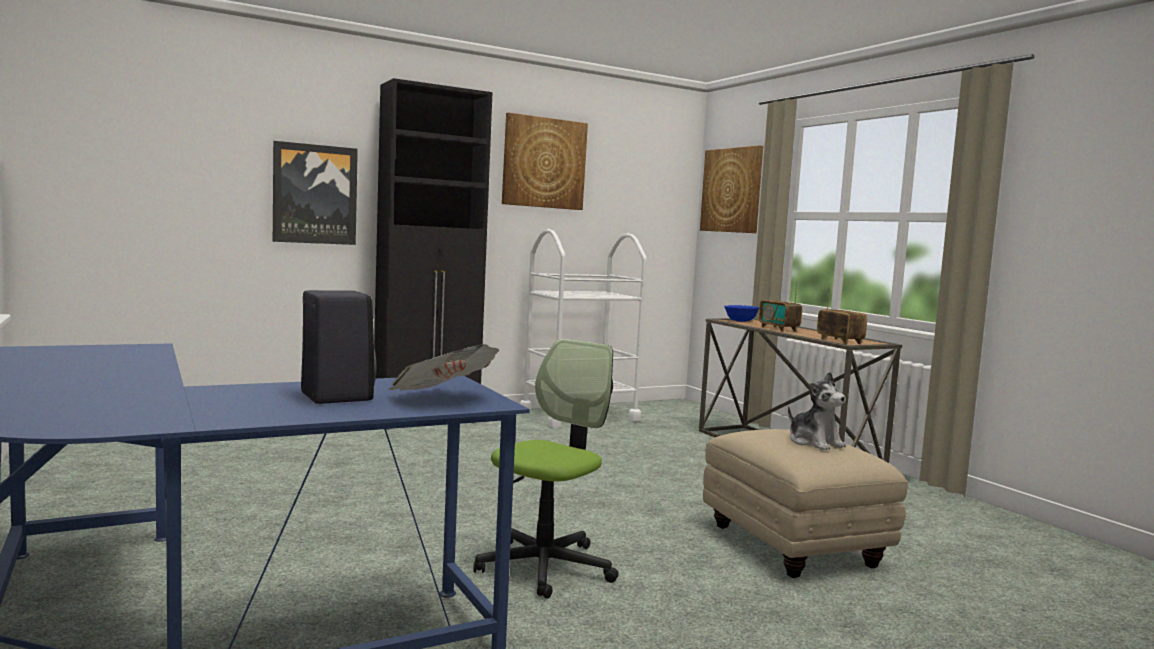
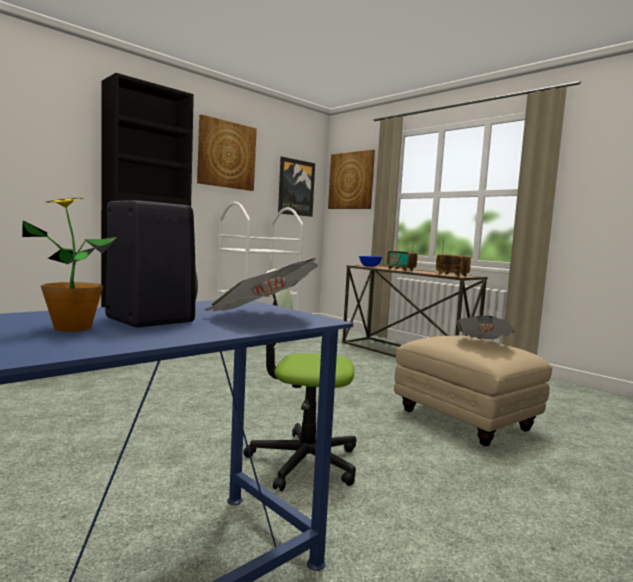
camera: 15 degrees left, 0 degrees up
(266, 402) = (73, 328): none -> potted plant
(315, 194) = (47, 166): picture -> picture (296, 187)
(545, 567) = (303, 461): office chair -> office chair turned 105 degrees counterclockwise
(814, 442) = (483, 343): plush toy -> newspaper

